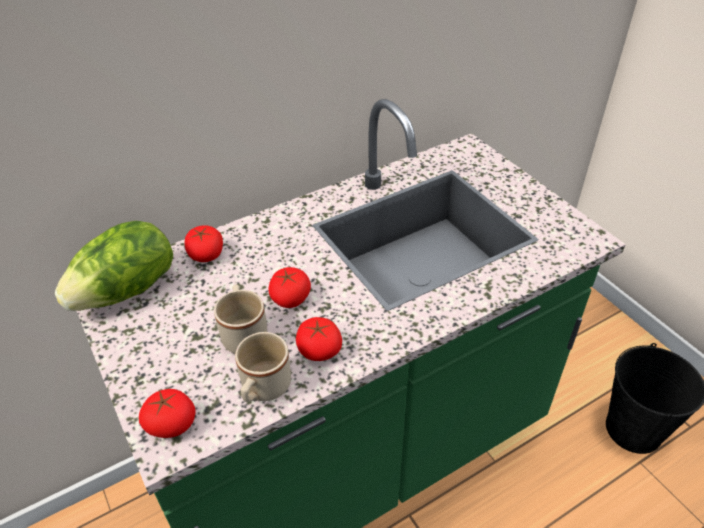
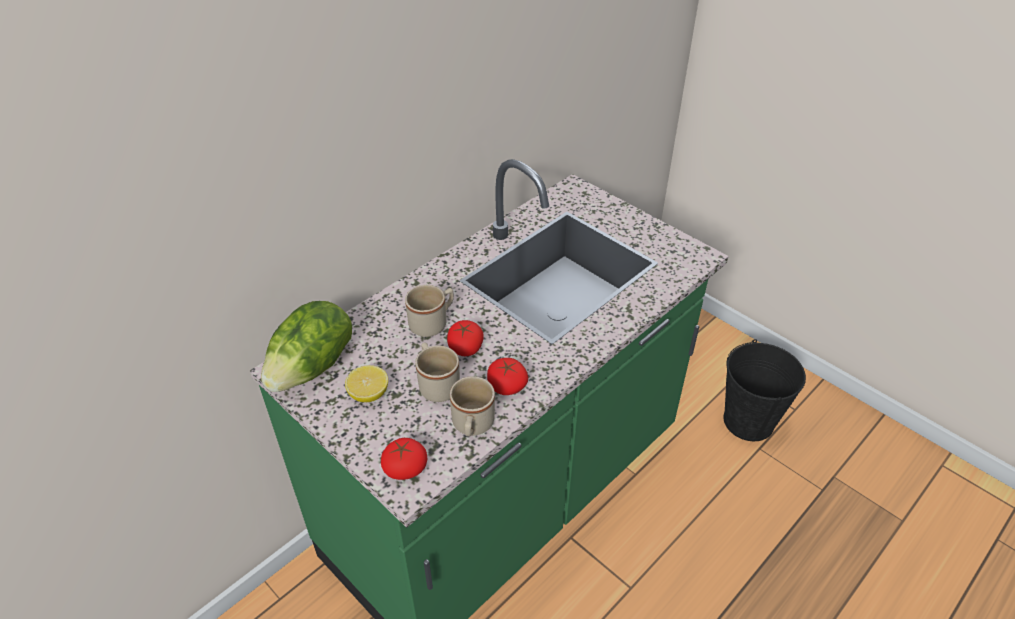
camera: 15 degrees left, 0 degrees up
(169, 331) = (369, 394): none -> lemon
(206, 254) = (373, 322): tomato -> none
(267, 265) = (433, 323): none -> beige mug

